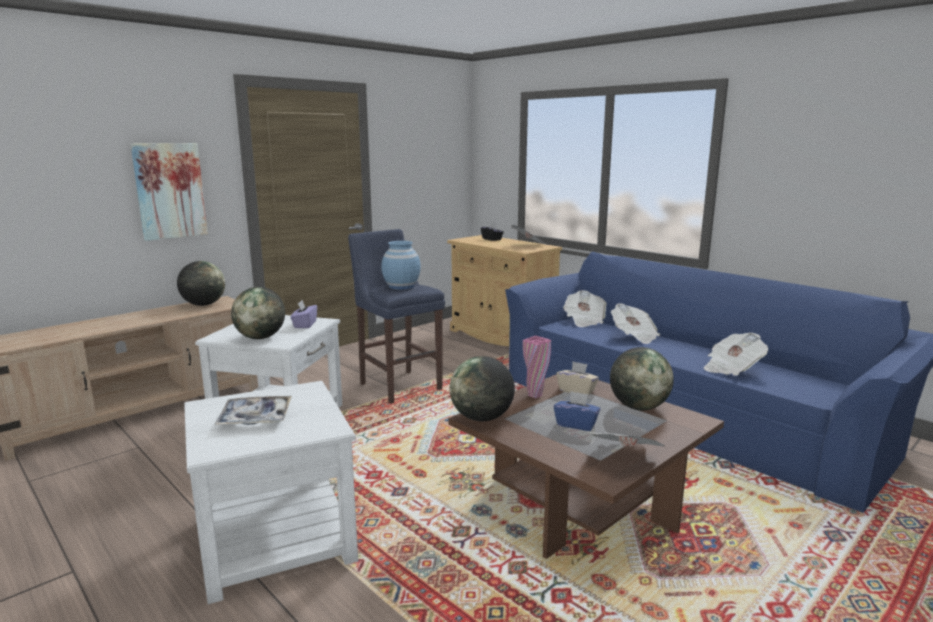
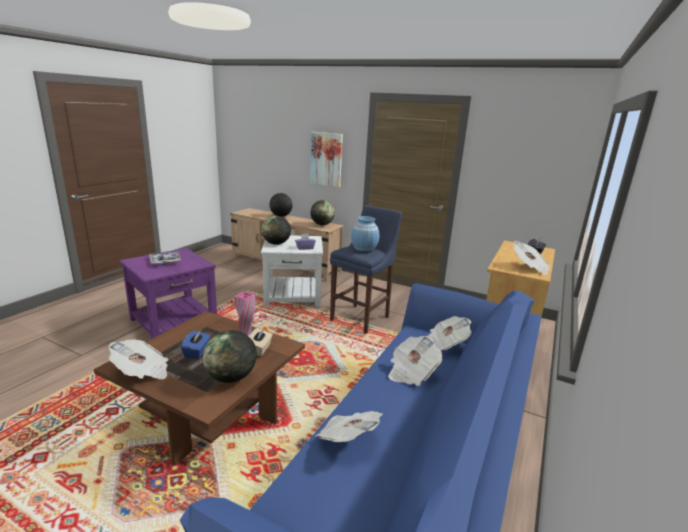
camera: 70 degrees right, 5 degrees up
(276, 540) = (174, 321): white side table -> purple side table
(482, 418) = (205, 320): globe -> globe (281, 216)

